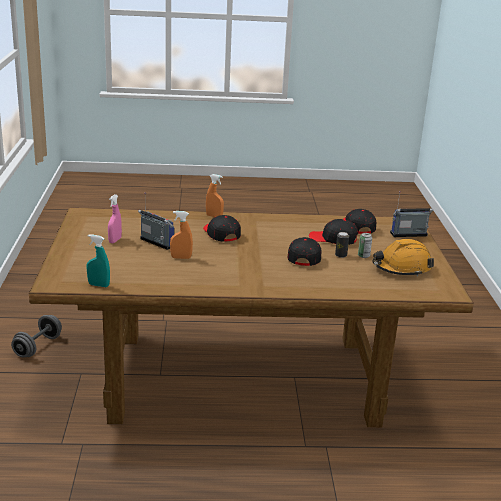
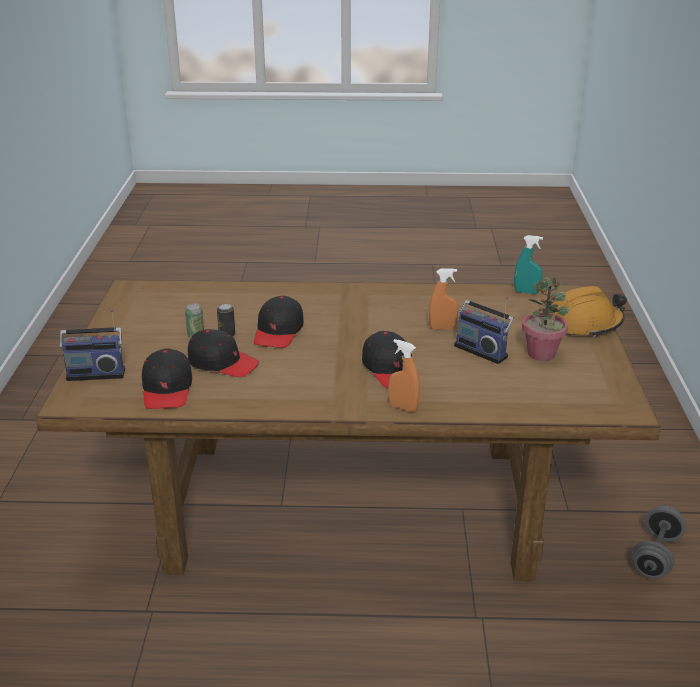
camera: 175 degrees left, 5 degrees up
(115, 240) = (541, 354): pink spray bottle -> potted plant
(401, 268) = (158, 317): orange hard hat -> orange hard hat (583, 324)

